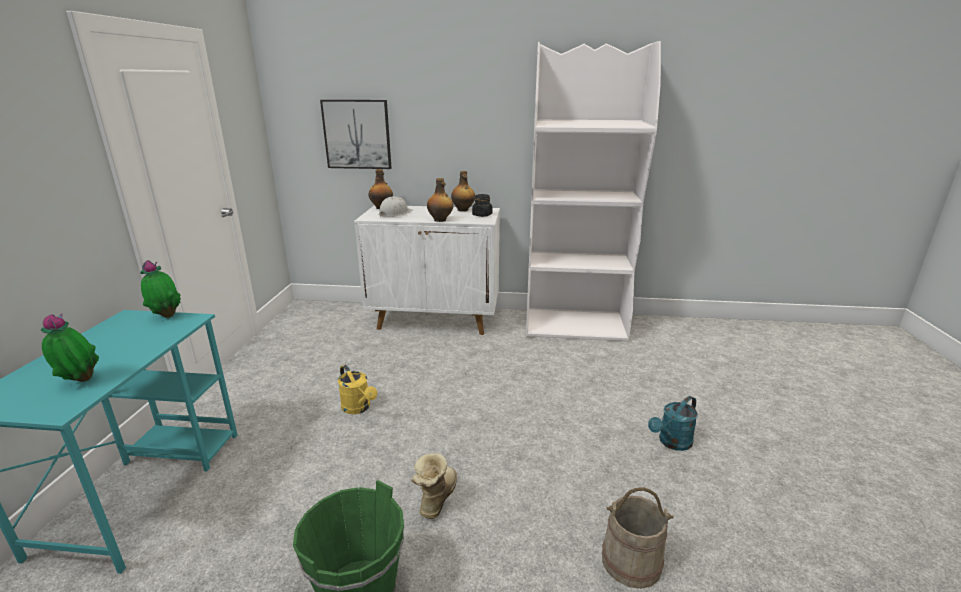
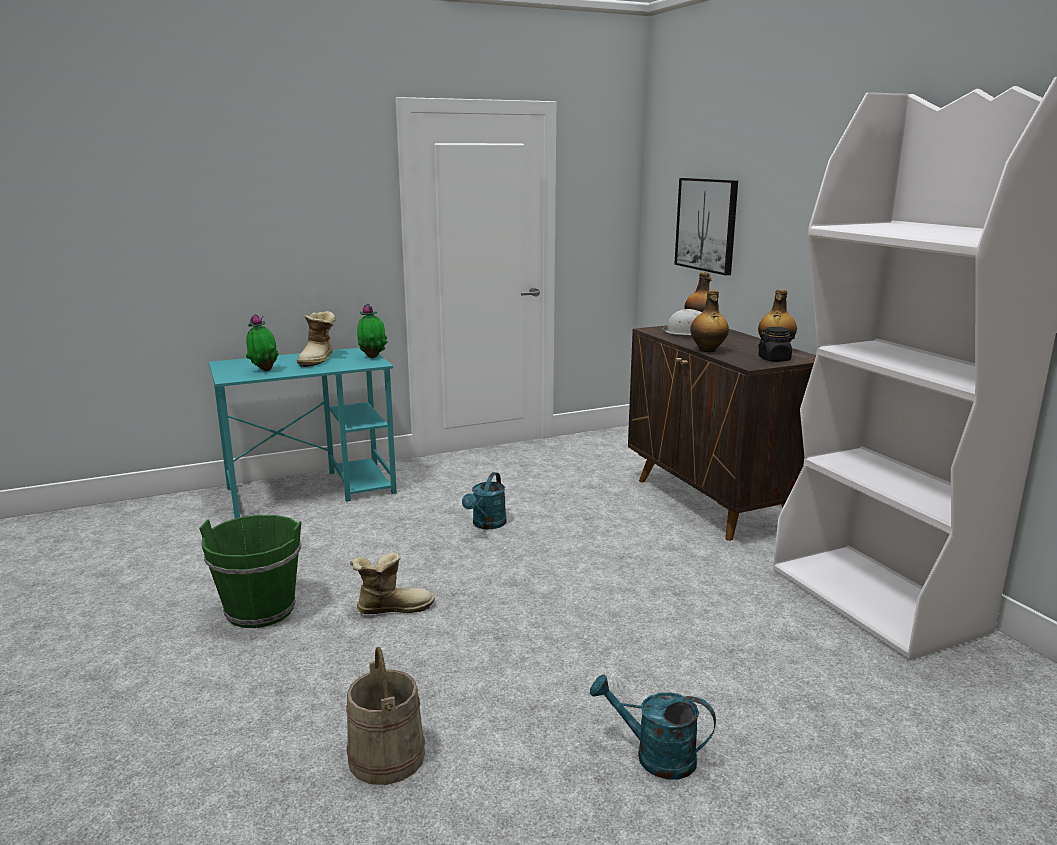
camera: 60 degrees right, 5 degrees down
(111, 343) = (319, 360): none -> boot
(359, 408) = (486, 525): yellow watering can -> turquoise watering can
(435, 320) = (713, 502): white cabinet -> brown cabinet

